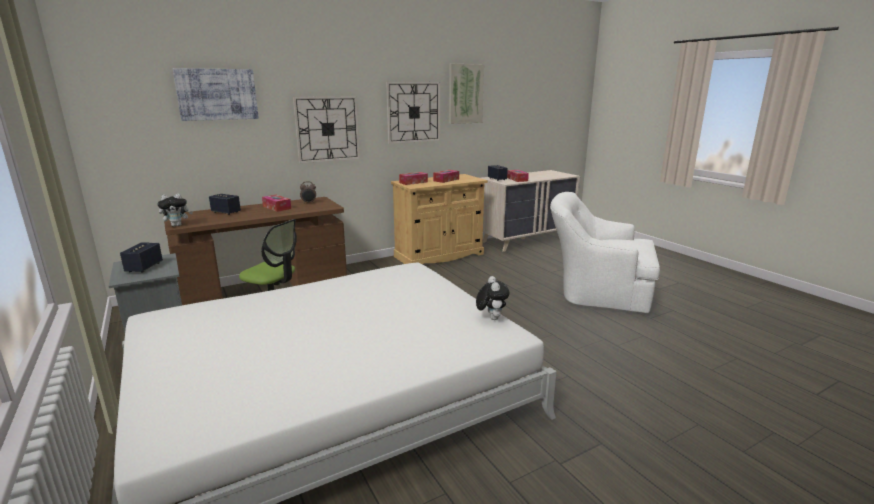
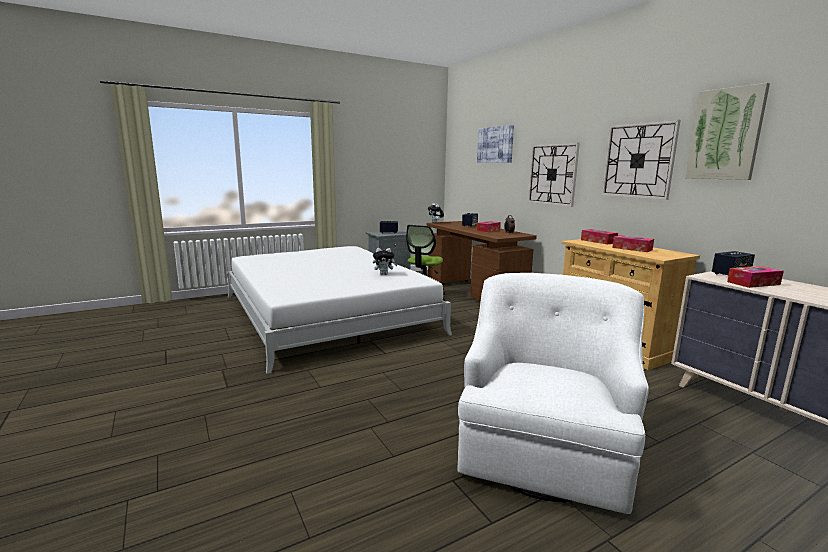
camera: 90 degrees right, 5 degrees down
(491, 318) = (314, 295): plush toy -> plush toy (384, 274)

